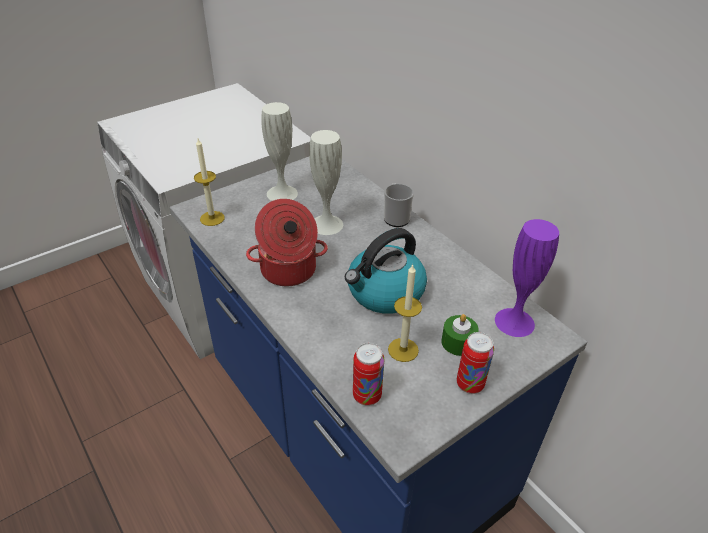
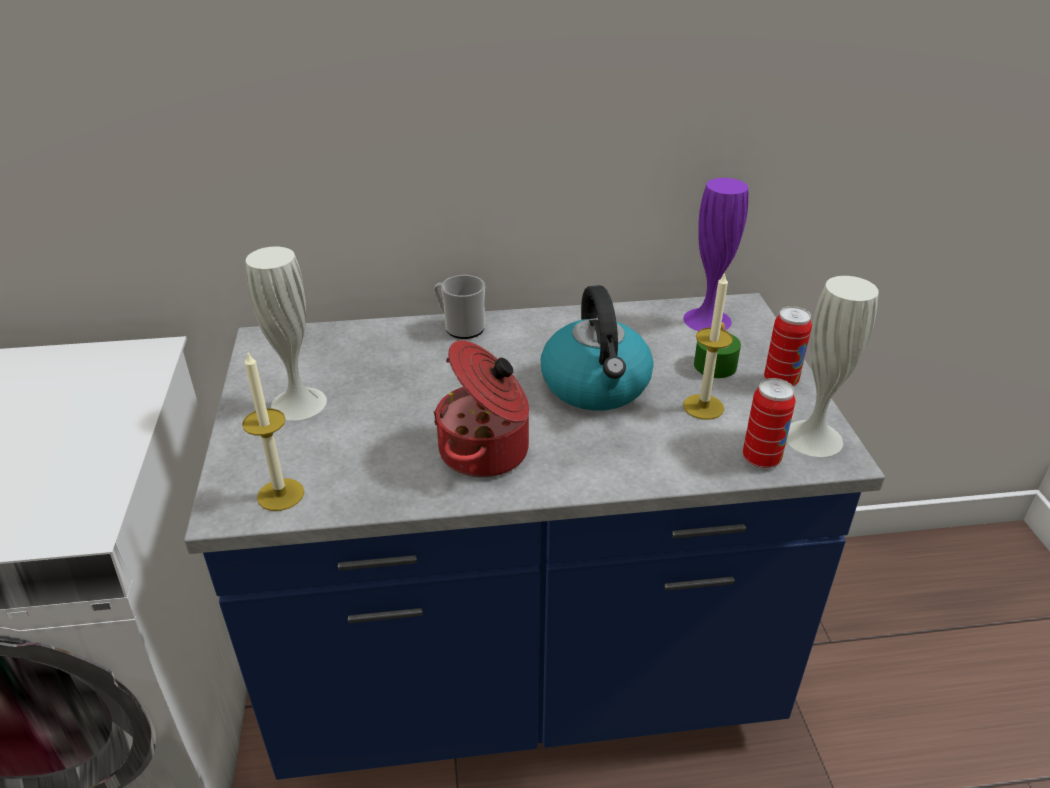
camera: 60 degrees left, 5 degrees down
(326, 224) = (418, 386): white vase -> white vase (813, 438)

